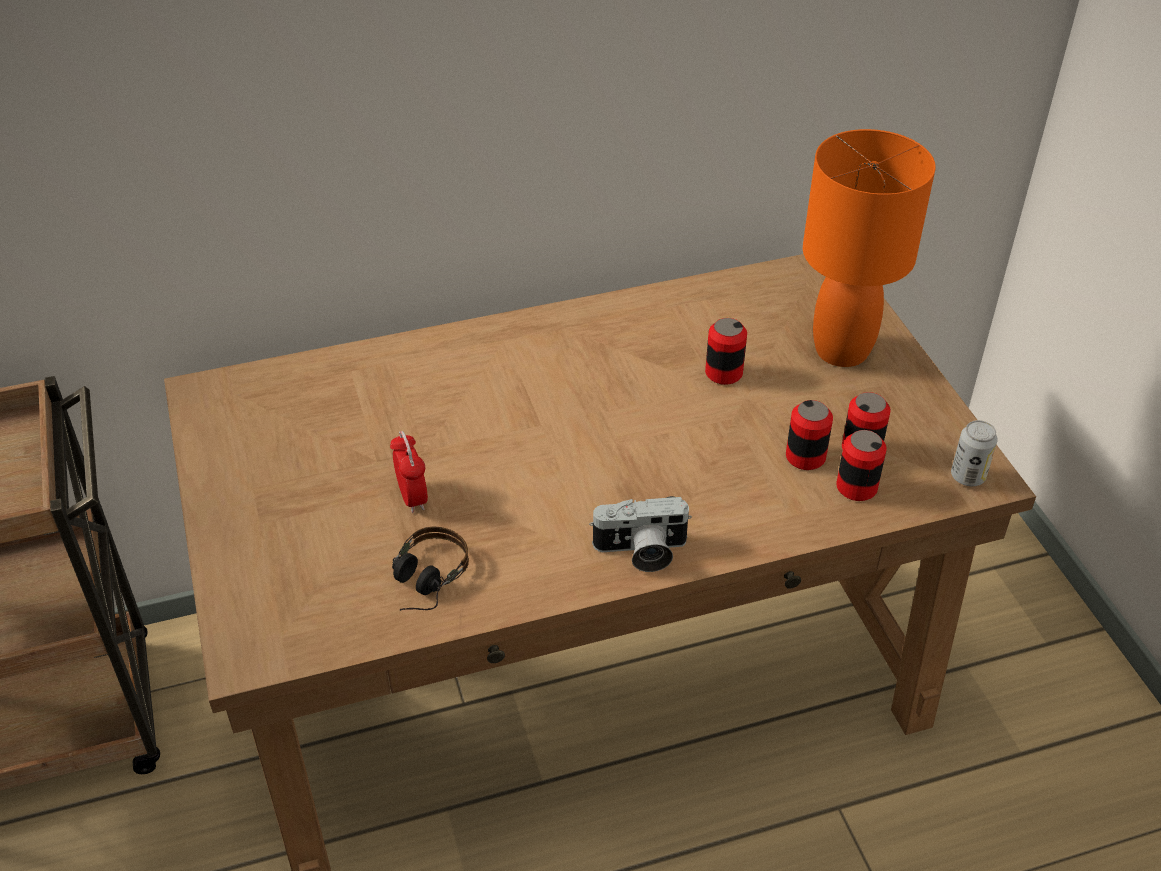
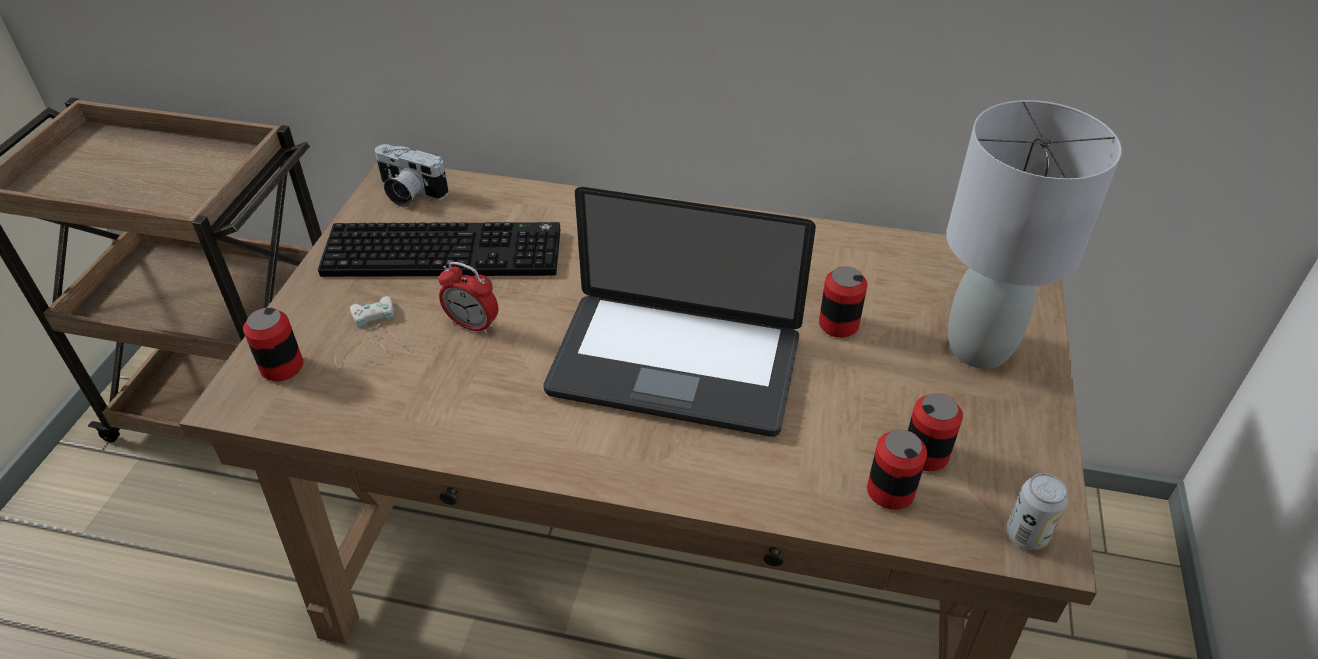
camera: 30 degrees right, 0 degrees up
(323, 441) = (446, 250): none -> keyboard
(328, 547) = (373, 338): none -> white game controller
(412, 497) = (473, 325): alarm clock -> alarm clock turned 105 degrees clockwise
(423, 584) = (416, 403): headphones -> none
(620, 460) = (675, 366): none -> laptop
(641, 552) = (624, 459): camera -> camera (409, 193)
(805, 457) = (859, 437): can -> can (282, 367)
(840, 350) = (977, 347): orange table lamp -> grey table lamp

